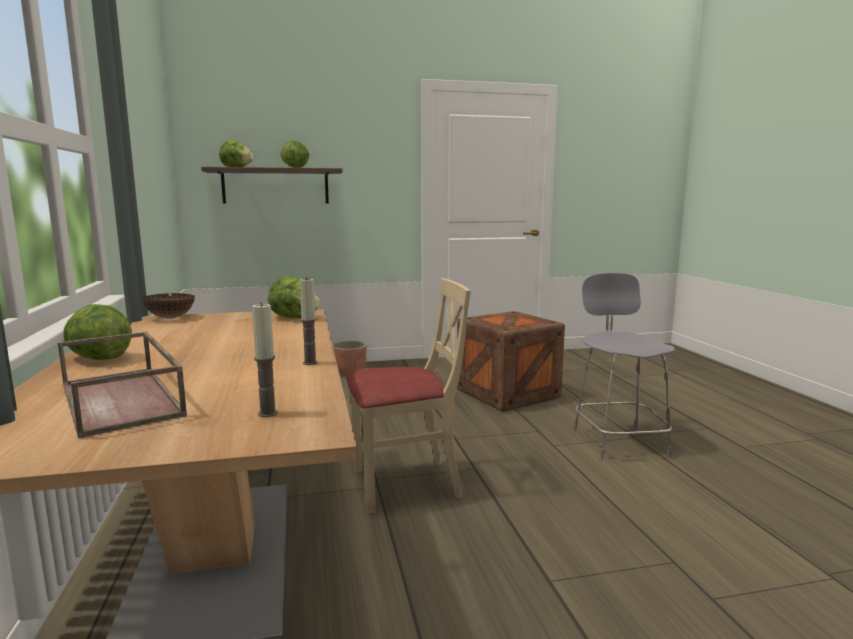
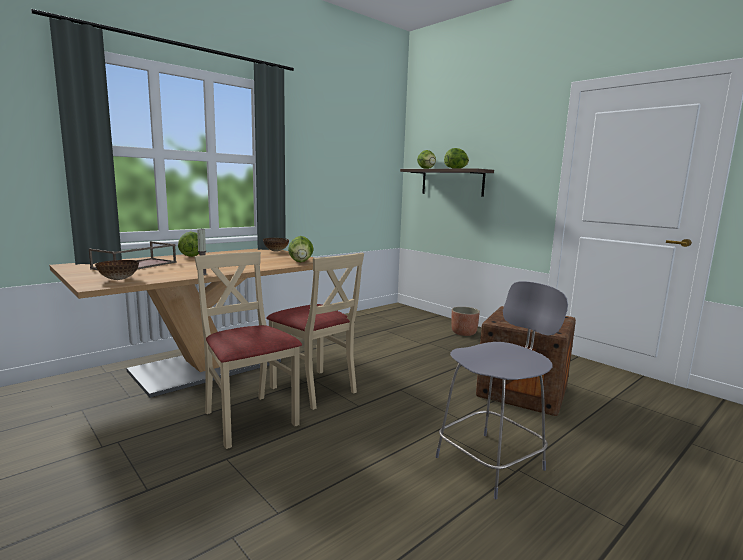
camera: 60 degrees right, 0 degrees up
(267, 413) = (119, 279): candle -> bowl
(453, 546) = (249, 419): none -> beige chair

